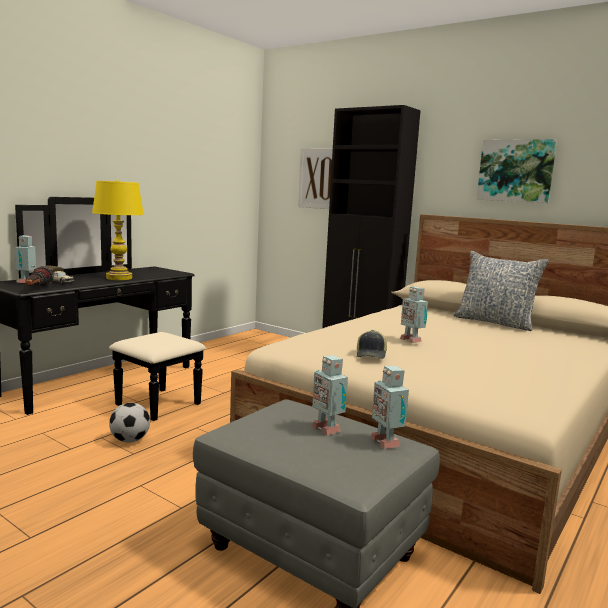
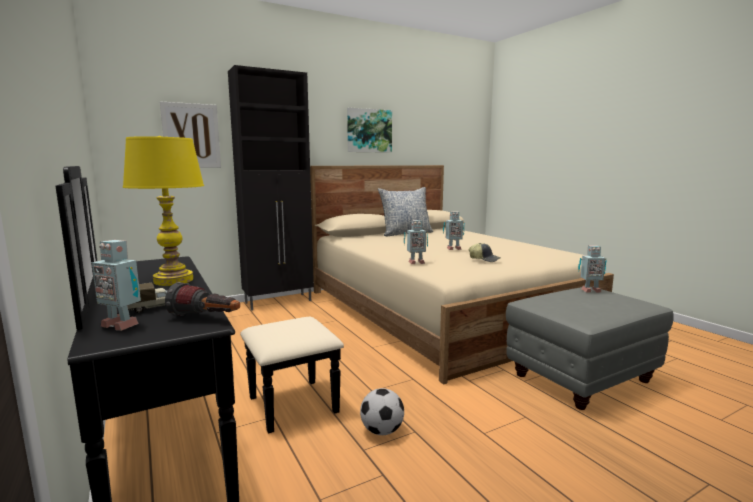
camera: 65 degrees left, 0 degrees up
(327, 428) = (573, 298): toy robot -> toy robot (415, 262)

